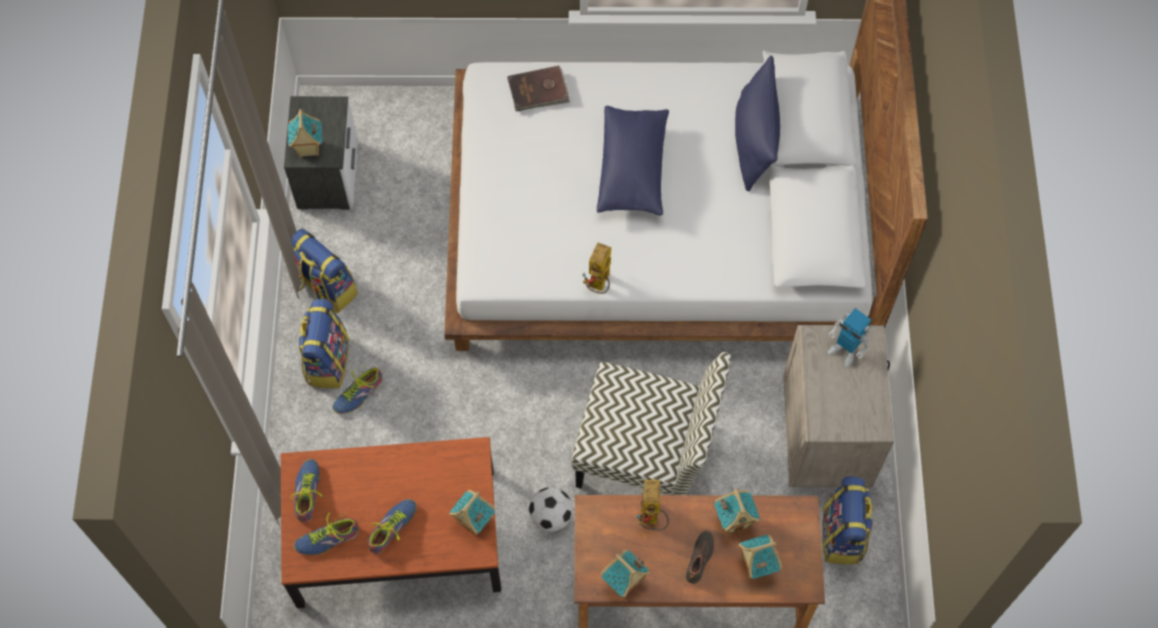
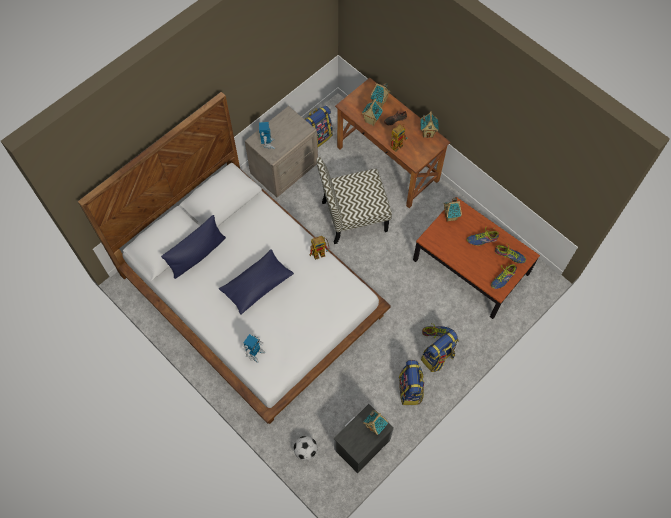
camera: 135 degrees left, 0 degrees up
(538, 91) = (255, 353): brown book -> toy robot
(551, 516) = (408, 226): football -> football (305, 450)
(646, 454) = (353, 217): chair -> chair turned 75 degrees counterclockwise

